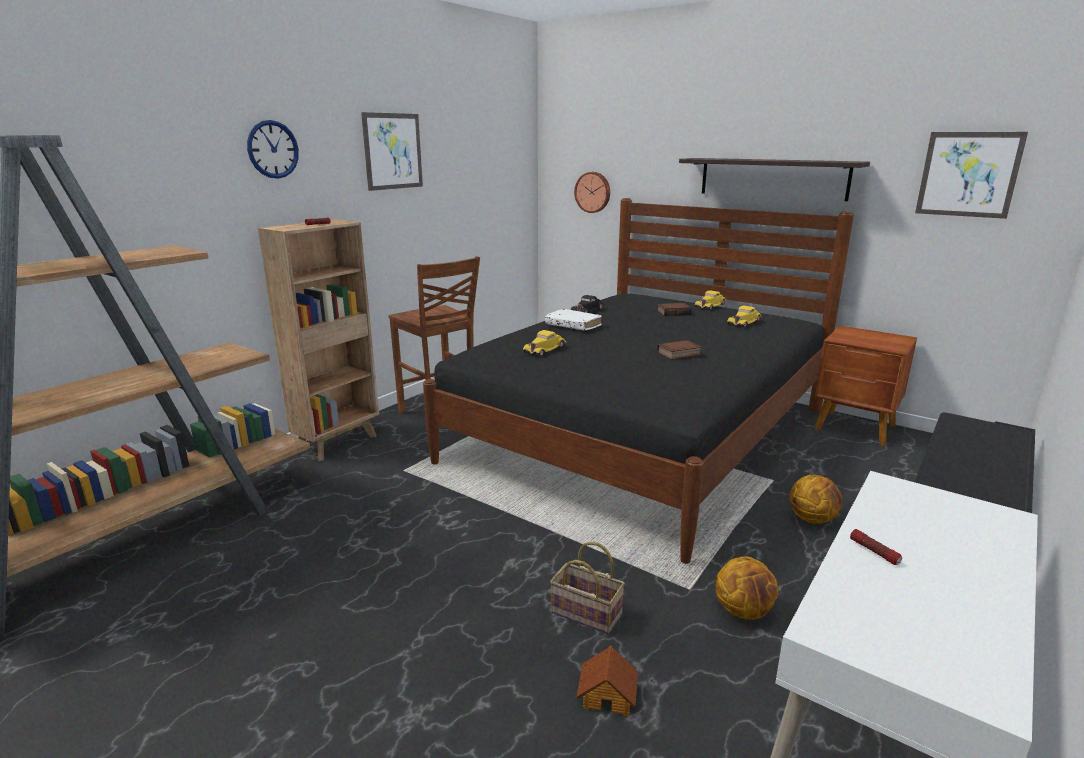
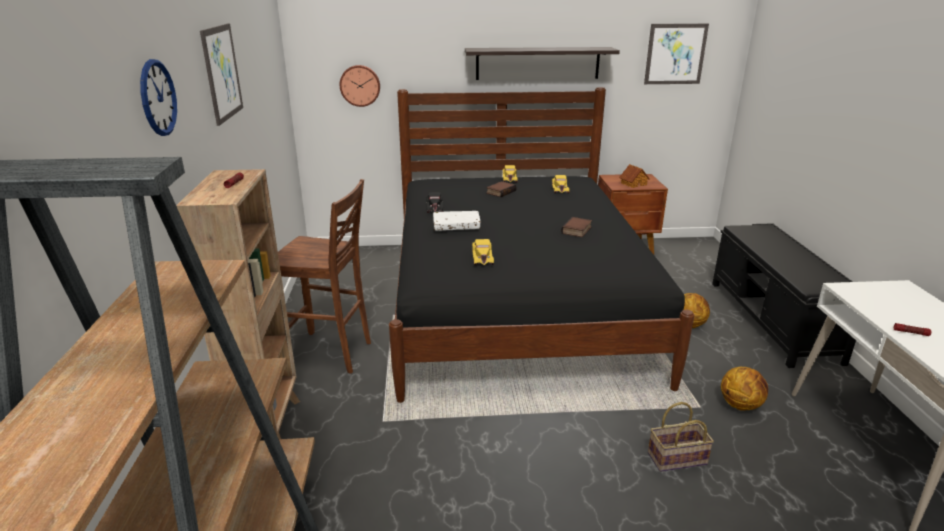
camera: 40 degrees left, 5 degrees up
(608, 695) = (760, 502): toy house -> toy house (633, 184)

